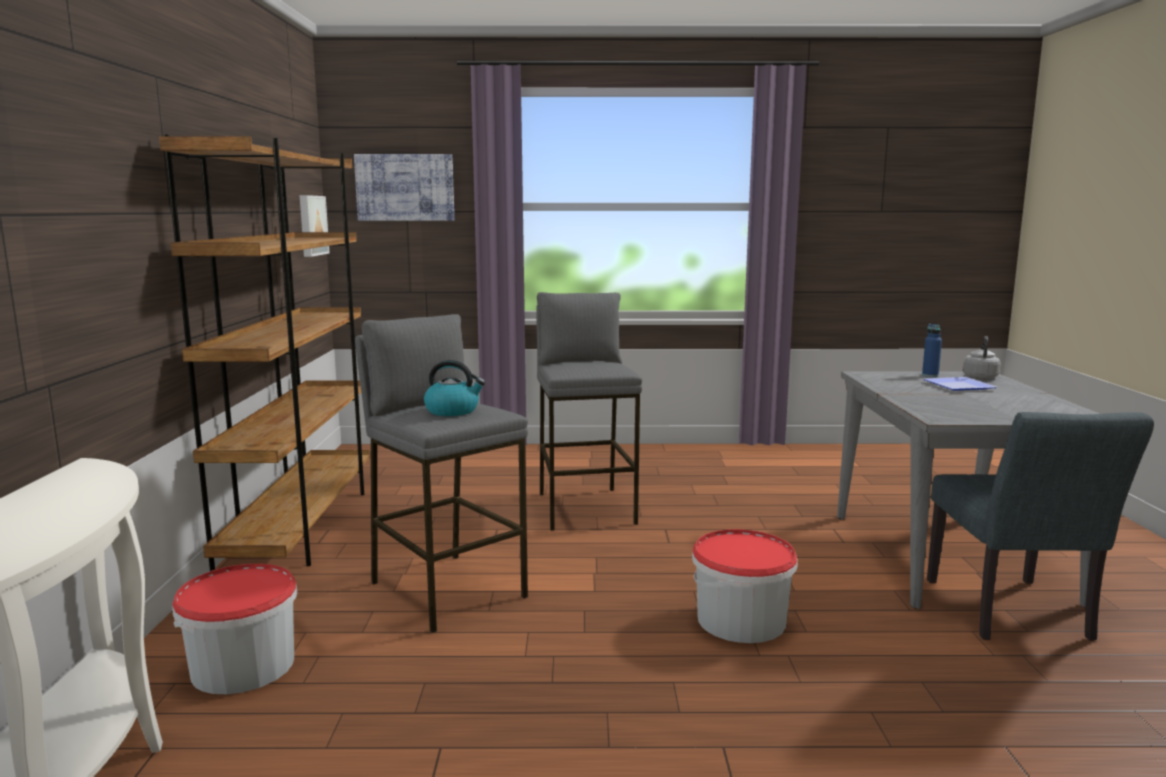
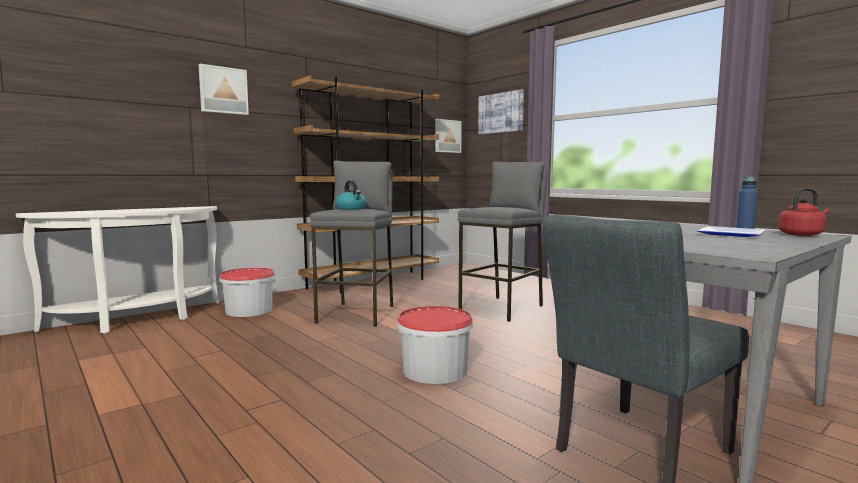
camera: 50 degrees right, 5 degrees down
(55, 165) = (223, 90): none -> picture
(980, 377) = (802, 234): grey kettle -> red kettle

